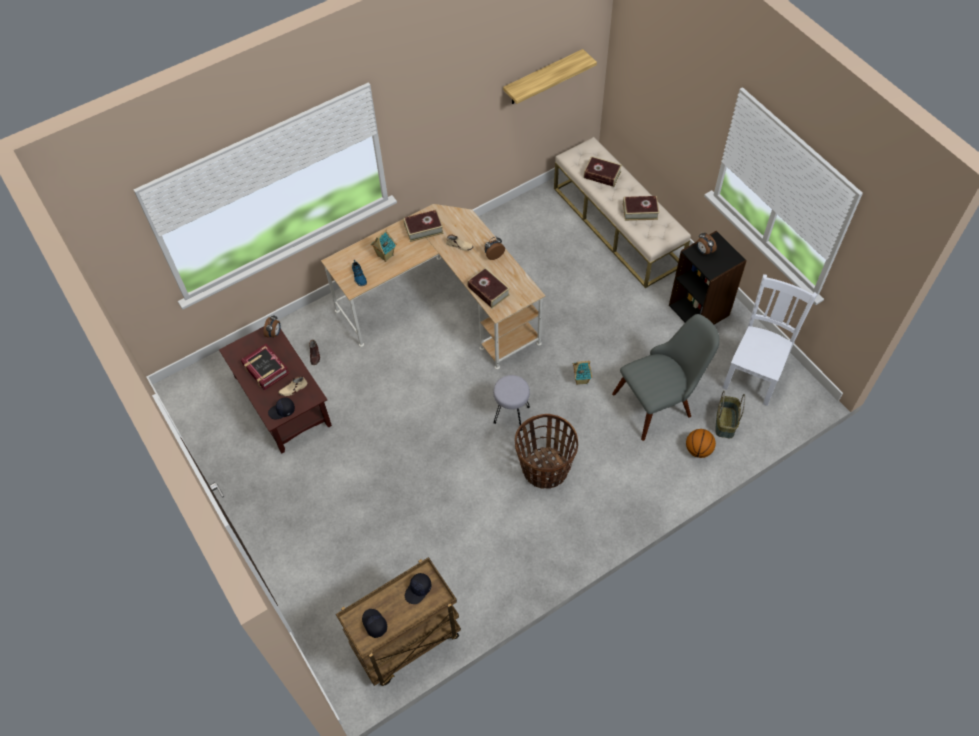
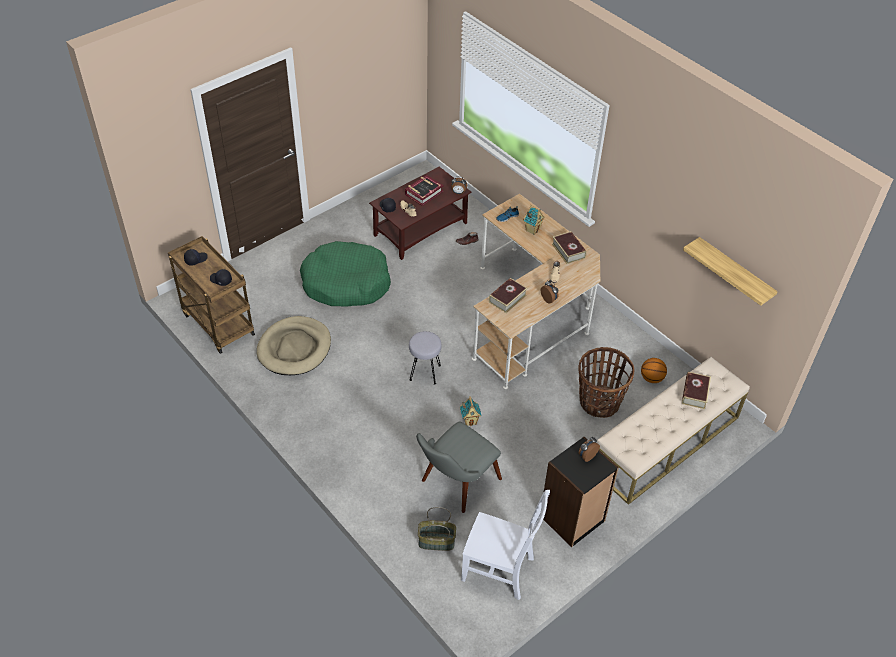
camera: 80 degrees right, 10 degrees down
(360, 488) = (346, 283): none -> green dog bed
(460, 549) = (294, 348): none -> beige dog bed
(545, 469) = (372, 399): basket -> basket (599, 402)
(640, 211) = (654, 427): book -> none
(660, 401) = (454, 485): grey chair -> grey chair turned 75 degrees clockwise
(698, 449) = (403, 518): basketball -> basketball (651, 378)

